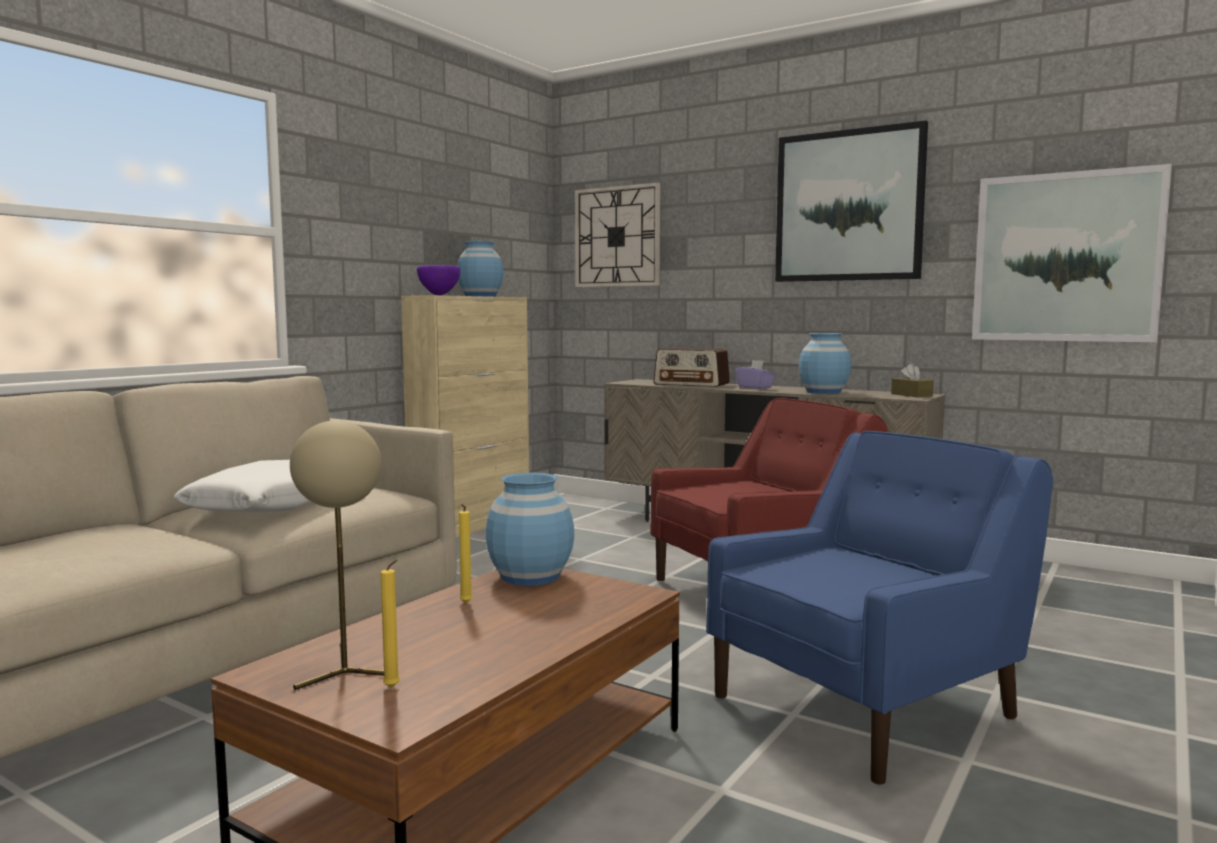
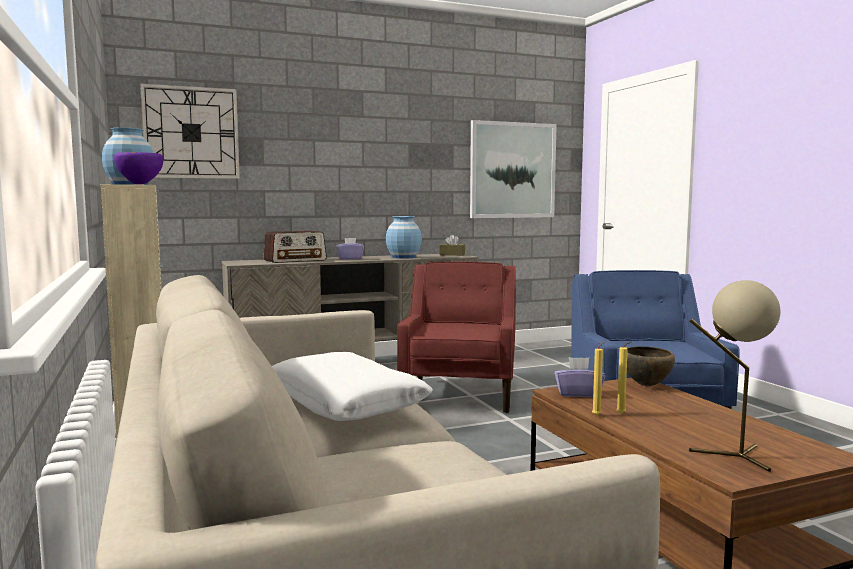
camera: 55 degrees left, 0 degrees up
(393, 688) = (776, 449): yellow candle -> yellow candle (598, 415)
(531, 576) = (578, 393): blue vase -> purple tissue box
(628, 598) = (647, 385): none -> brown bowl
(848, 206) = (393, 127): picture -> none

